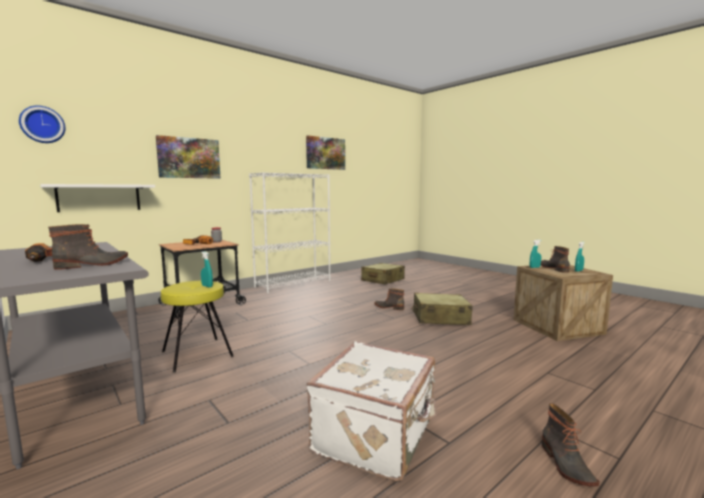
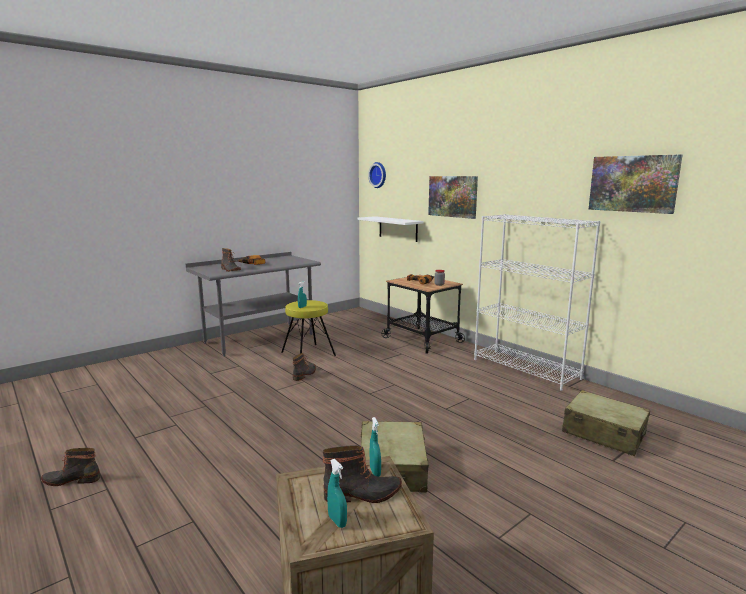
camera: 90 degrees right, 5 degrees up
(376, 436) = (163, 413): white suitcase -> none
(389, 307) = (437, 431): boot -> boot (305, 374)

